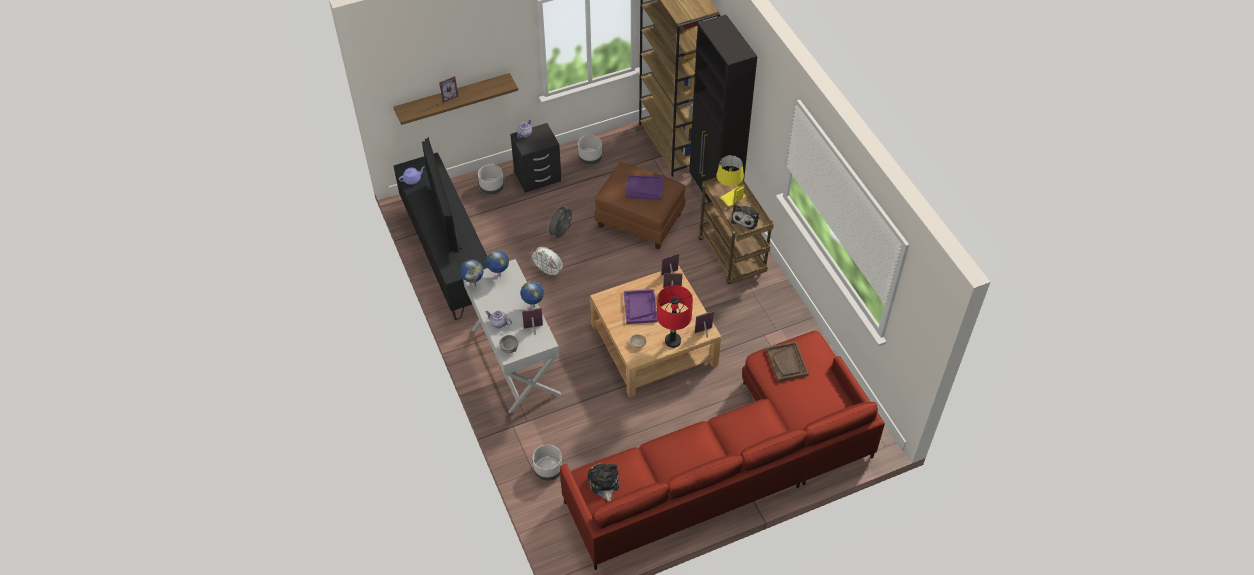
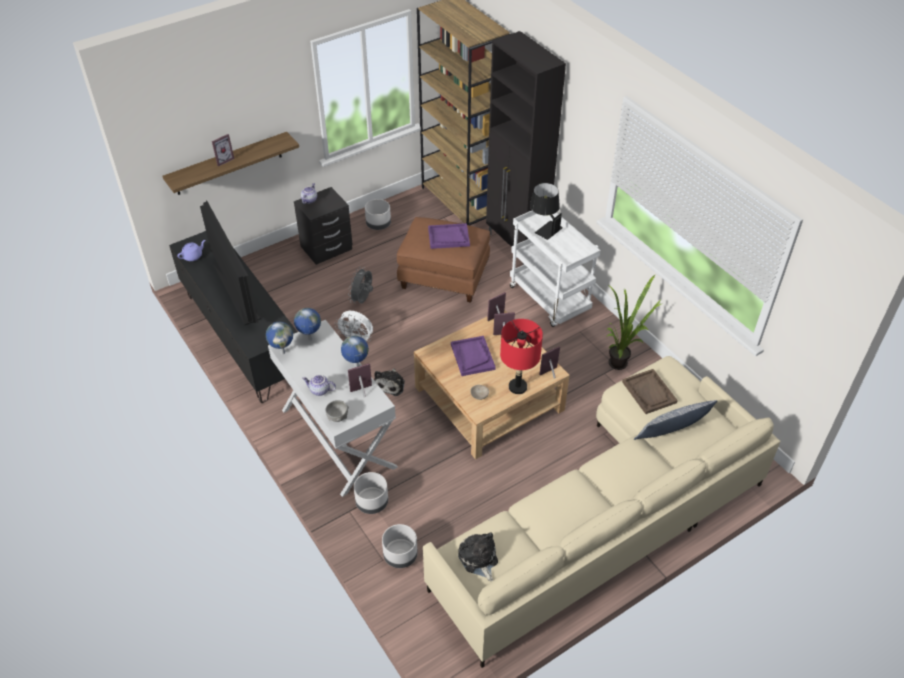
camera: 10 degrees left, 5 degrees down
(492, 188) = (279, 264): grey planter -> grey planter (372, 503)
(729, 193) = (544, 227): yellow table lamp -> black table lamp
(730, 463) = (607, 516): red sofa -> beige sofa
(732, 257) = (550, 300): brown cart -> white cart
(746, 218) = (568, 249): plush toy -> plush toy (390, 384)
(782, 327) = (622, 363): none -> potted plant
(797, 399) = (672, 430): none -> pillow

